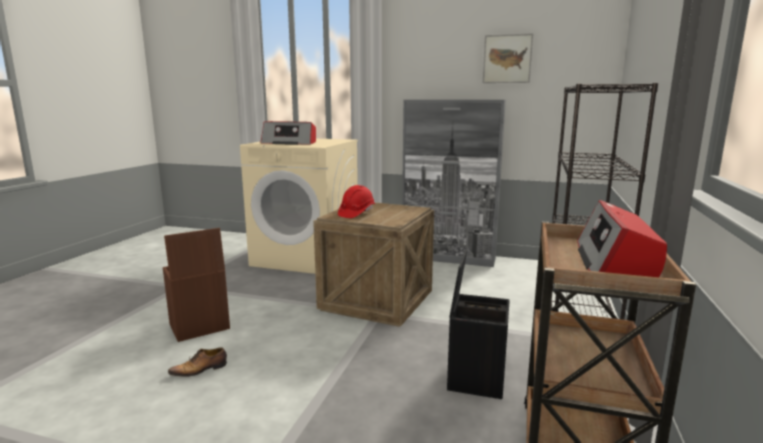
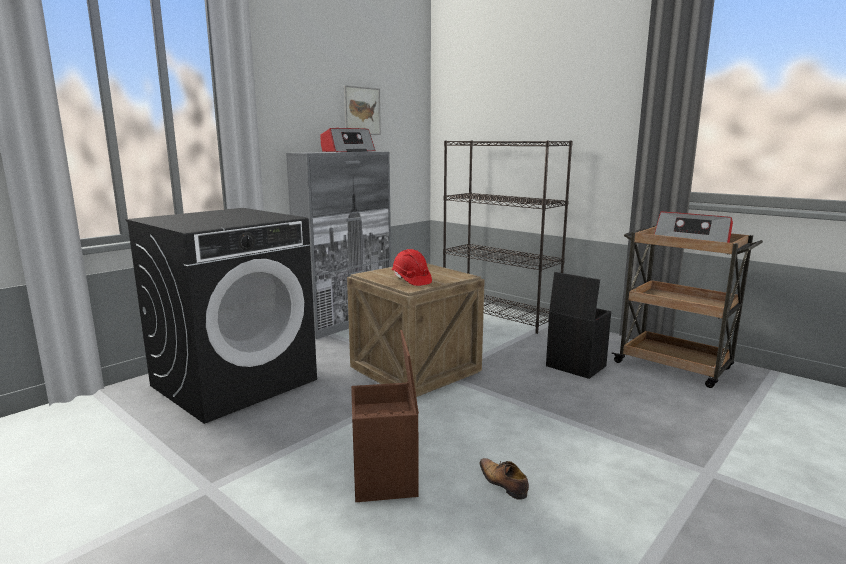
camera: 65 degrees left, 0 degrees up
(200, 370) = (502, 483): shoe -> shoe turned 150 degrees clockwise
(290, 143) = (225, 221): radio -> radio (347, 151)
(307, 257) = (235, 382): beige washing machine -> black washing machine

